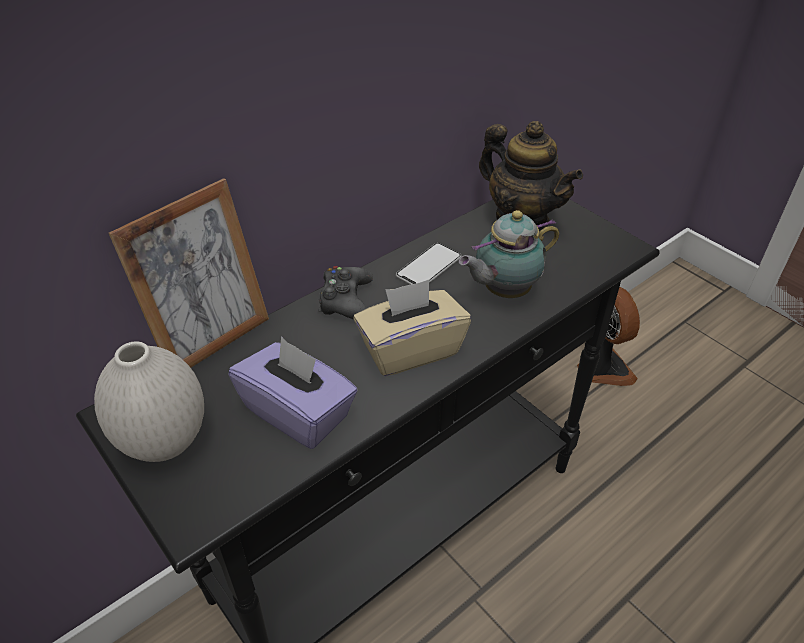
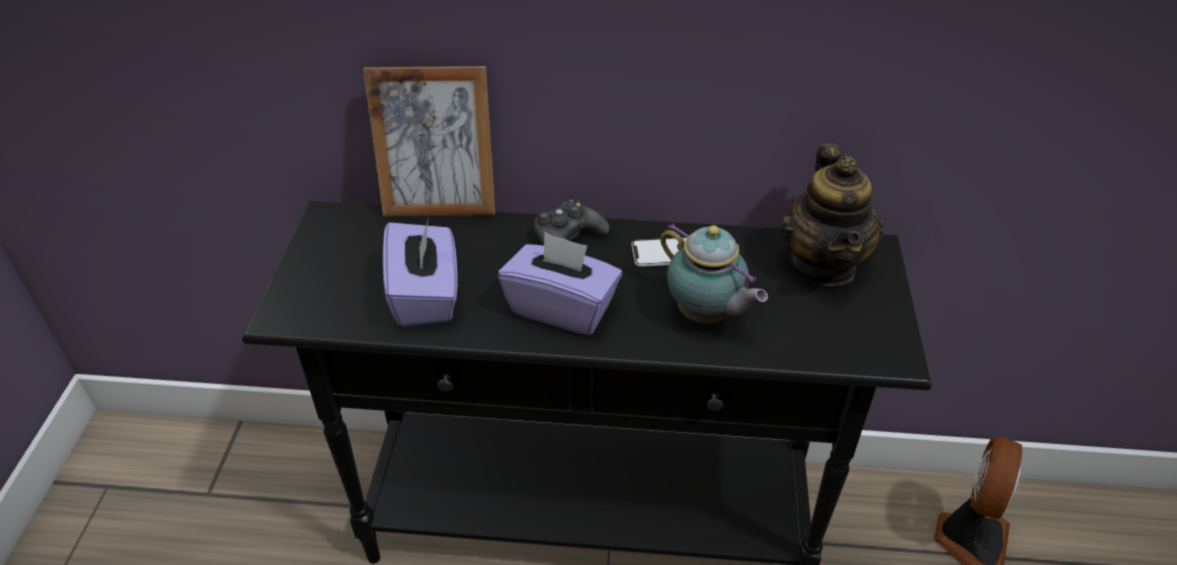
camera: 45 degrees right, 0 degrees up
(166, 442) = (329, 255): white vase -> none
(410, 349) = (562, 307): beige tissue box -> purple tissue box
(503, 291) = (706, 315): teapot -> teapot turned 150 degrees counterclockwise

